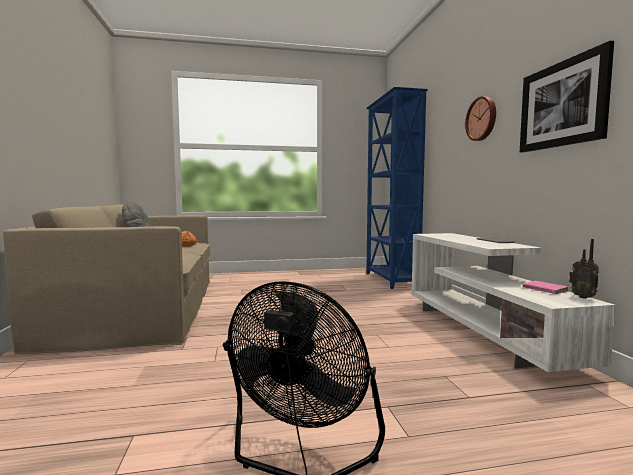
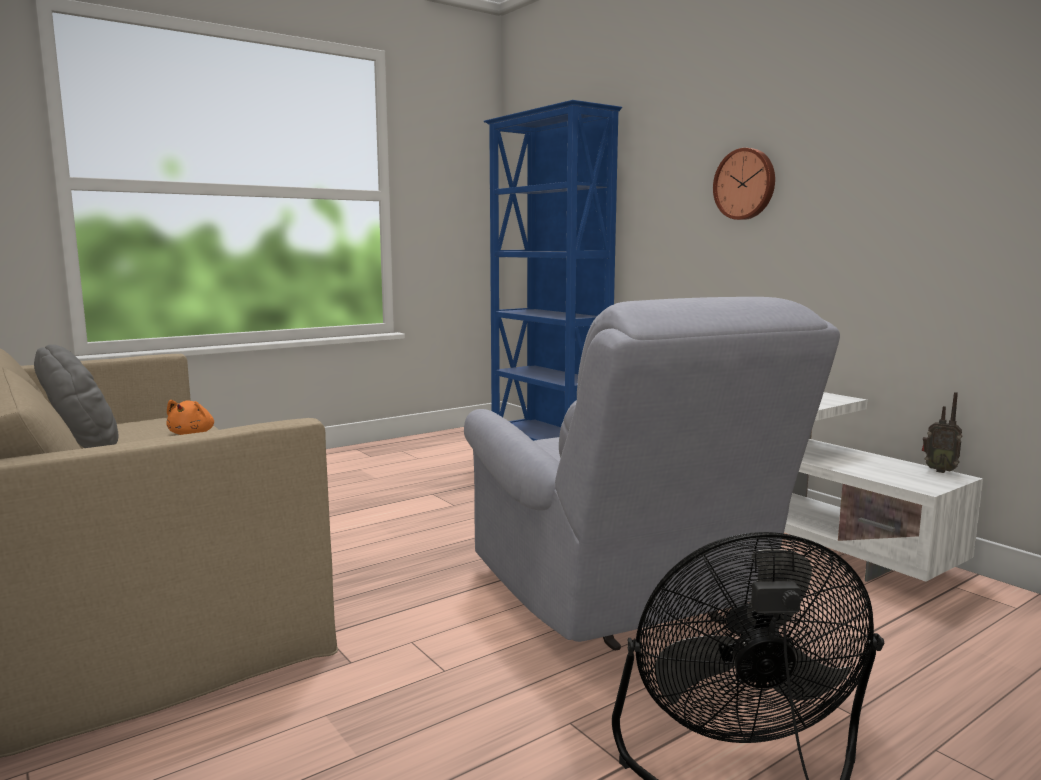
camera: 25 degrees left, 5 degrees up
(342, 350) = (625, 601): none -> grey armchair
(544, 289) = (883, 463): pink book -> none
(562, 104) = (899, 191): picture -> none

